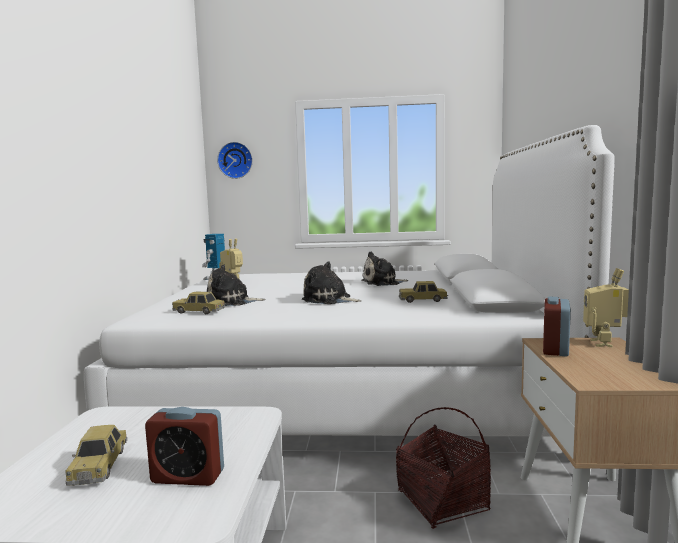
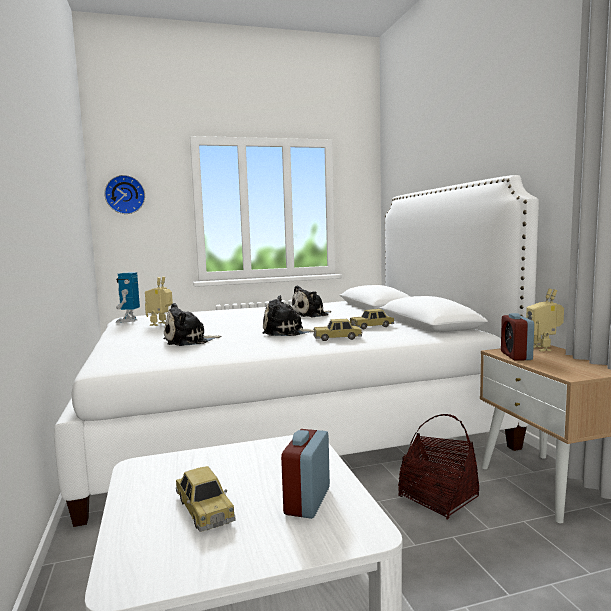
camera: 20 degrees left, 0 degrees up
(188, 476) = (307, 501): alarm clock -> alarm clock turned 120 degrees clockwise
(199, 311) = (170, 352): toy car -> toy car (337, 338)

